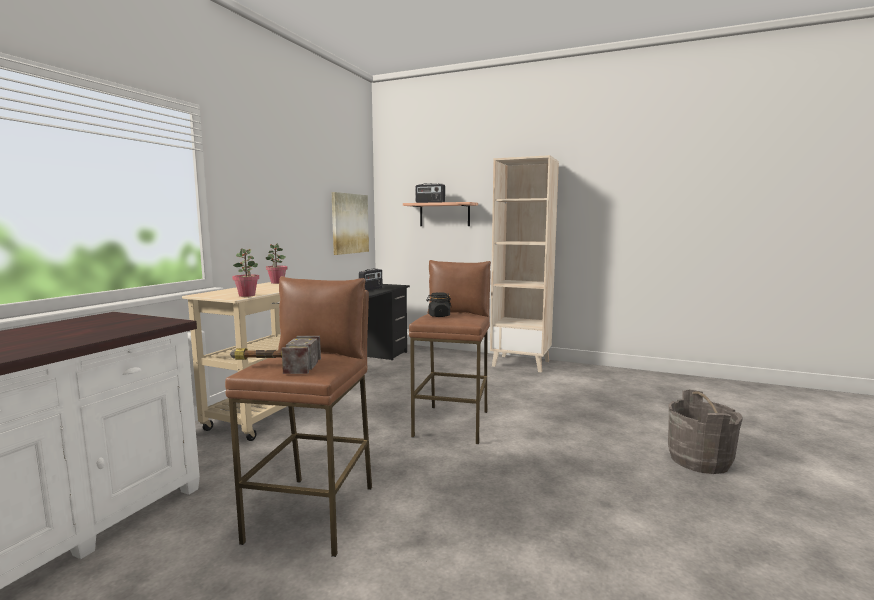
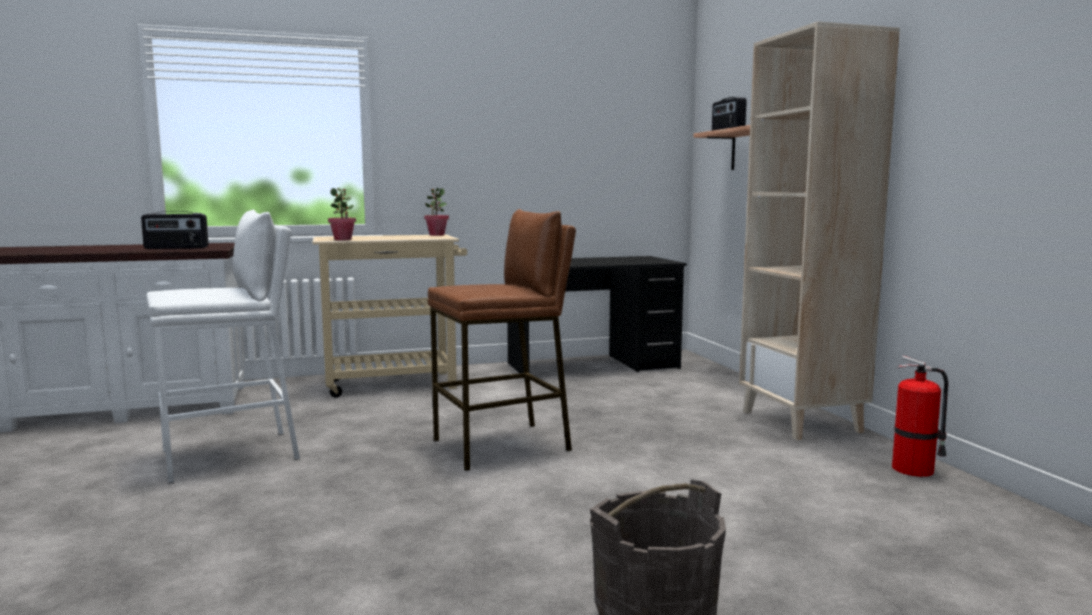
camera: 50 degrees right, 0 degrees up
(272, 366) = (180, 289): hammer -> none
(314, 513) = (231, 455): brown stool -> white stool
(349, 223) = (627, 167): picture -> none
(371, 289) = (614, 261): radio -> radio (176, 248)
(439, 316) = (478, 284): black jar -> none
(598, 370) = (915, 469): none -> fire extinguisher

